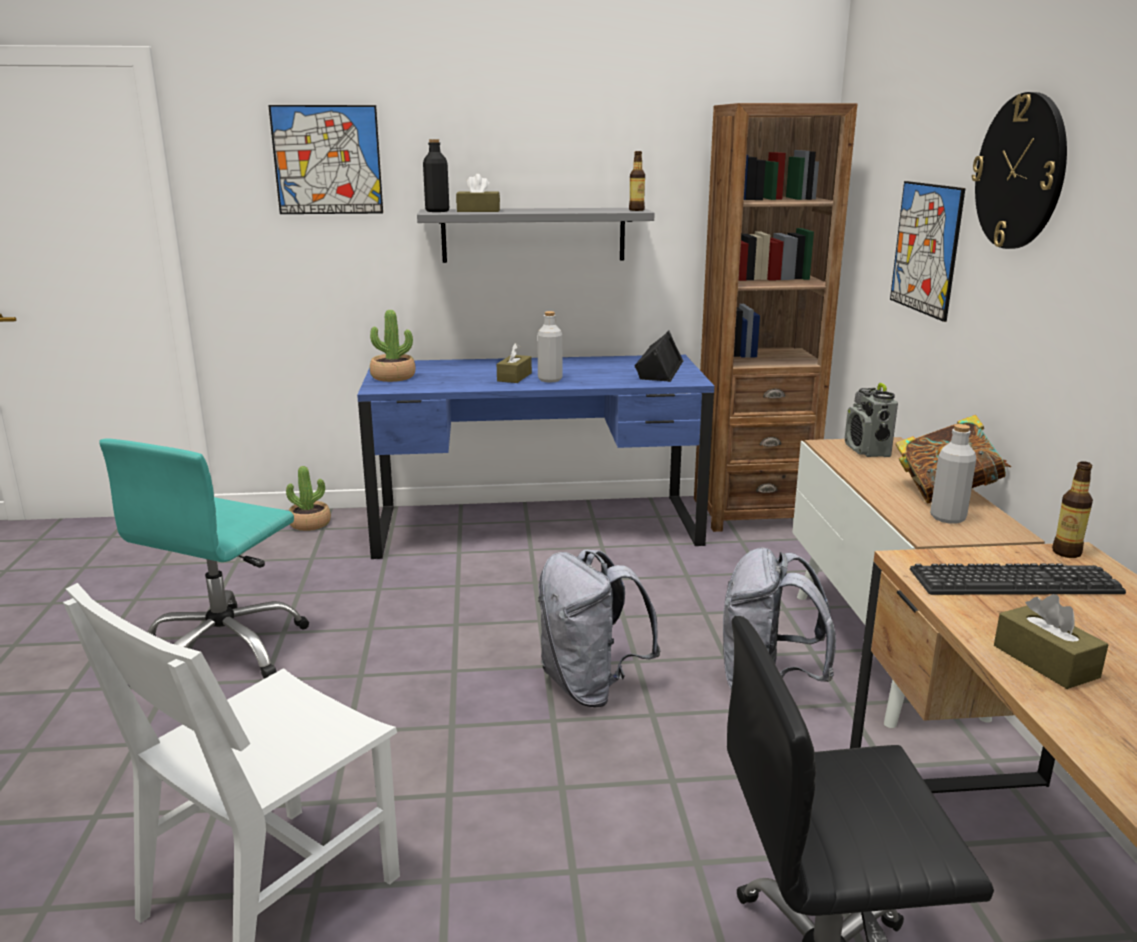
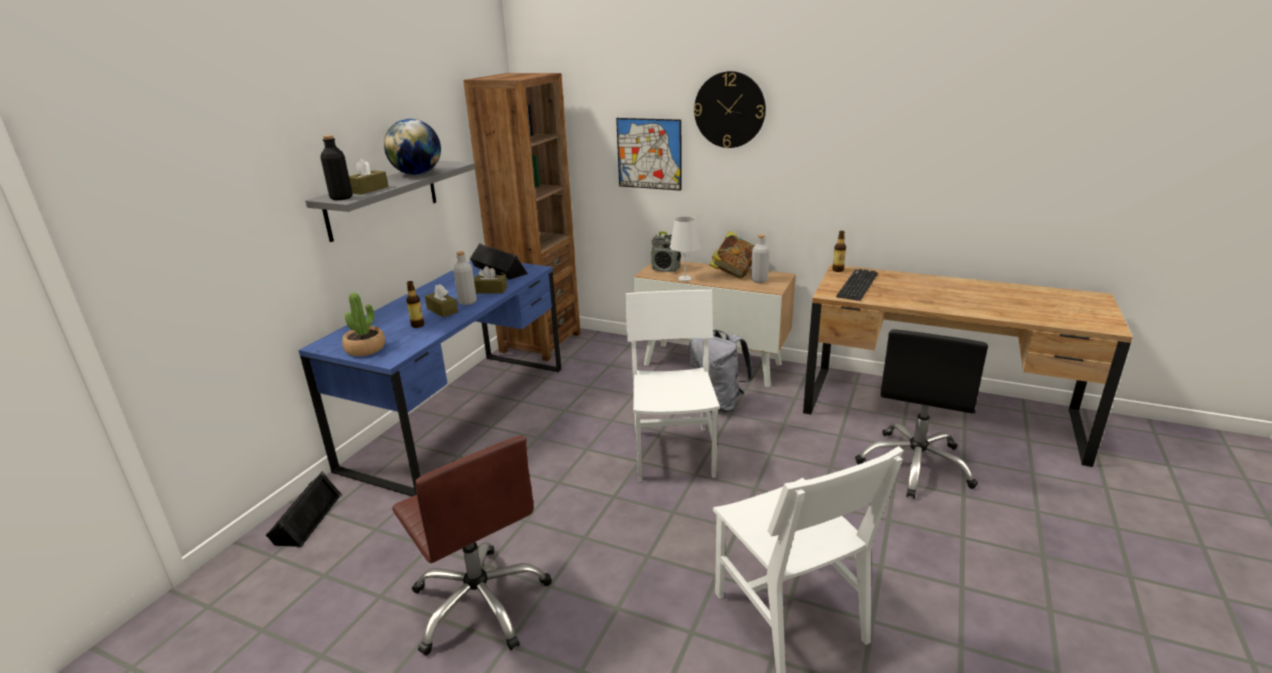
camera: 60 degrees left, 5 degrees up
(225, 648) = (480, 602): turquoise office chair -> brown office chair
(310, 524) = (305, 518): potted plant -> black speaker
(327, 160) = (219, 174): picture -> none
(565, 210) = (417, 174): none -> globe
(591, 687) = (673, 452): grey backpack -> white chair
(636, 210) = (456, 163): bottle -> bottle (417, 325)
(852, 468) = (684, 279): none -> white table lamp
(1045, 661) = (920, 301): brown tissue box -> brown tissue box (490, 290)

